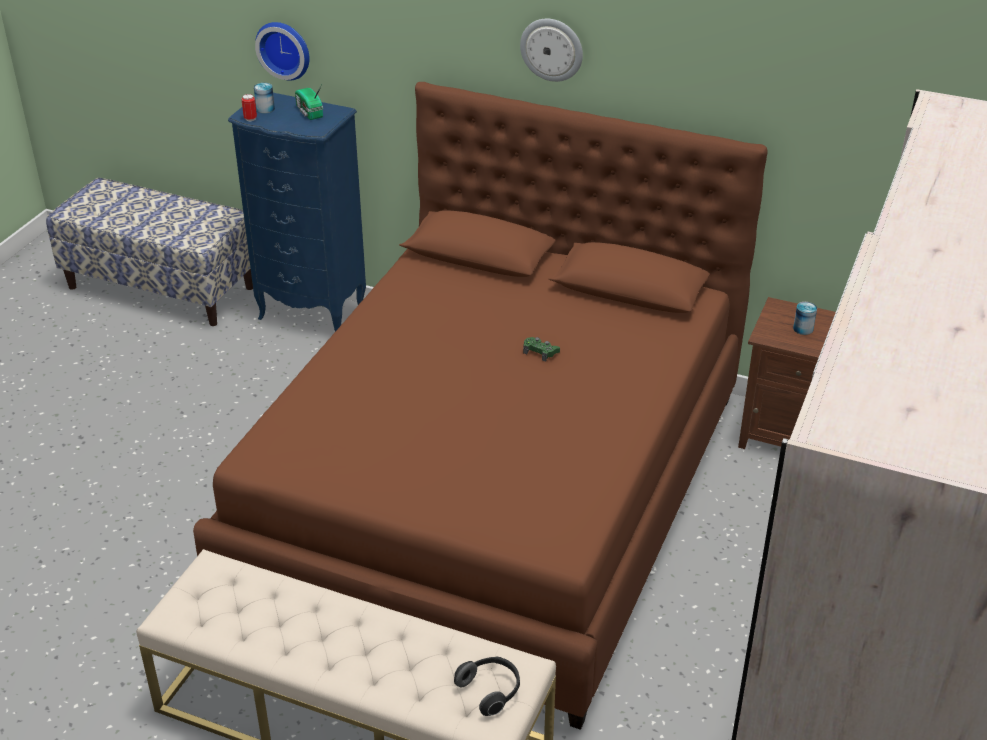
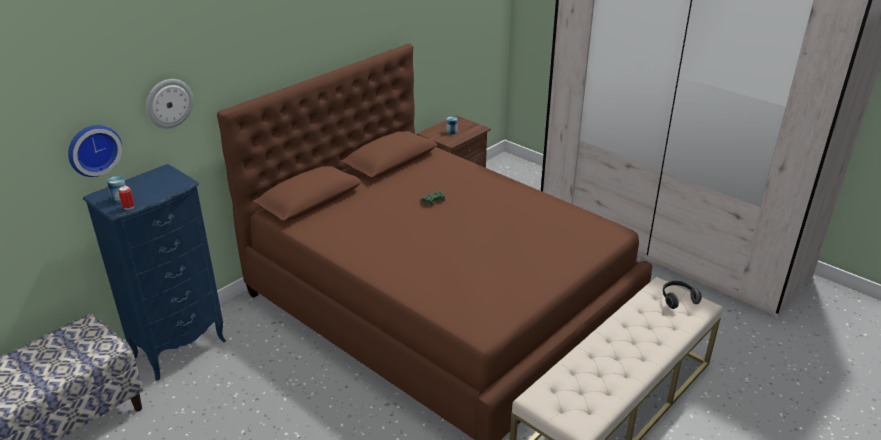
camera: 70 degrees left, 5 degrees down
(309, 112) = (151, 181): radio -> none
(552, 49) = (290, 44): wall clock -> wall clock (169, 103)

